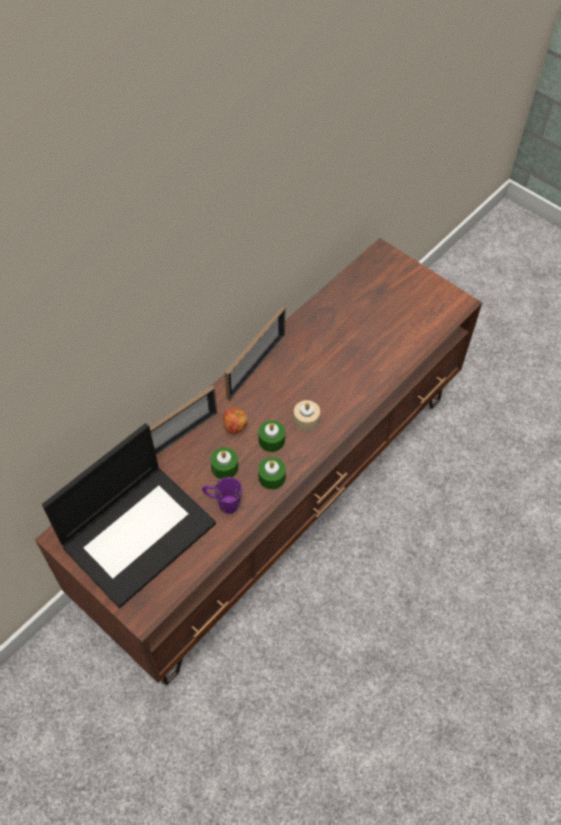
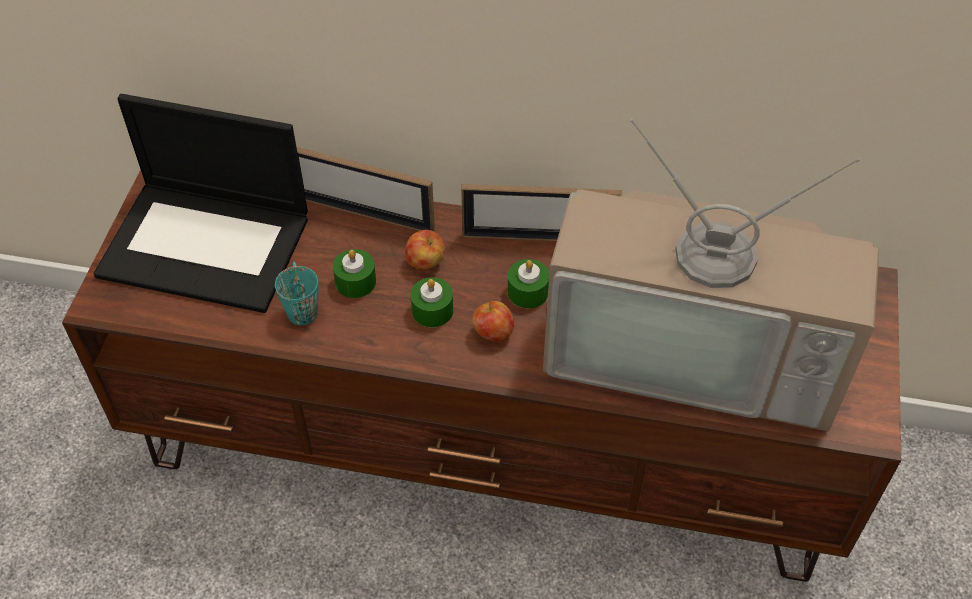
camera: 60 degrees right, 5 degrees down
(222, 503) = (301, 305): purple mug -> turquoise mug
(271, 477) = (374, 338): green candle -> green candle (528, 292)
(306, 420) = (493, 333): beige candle -> apple
(373, 341) = (695, 348): none -> television

